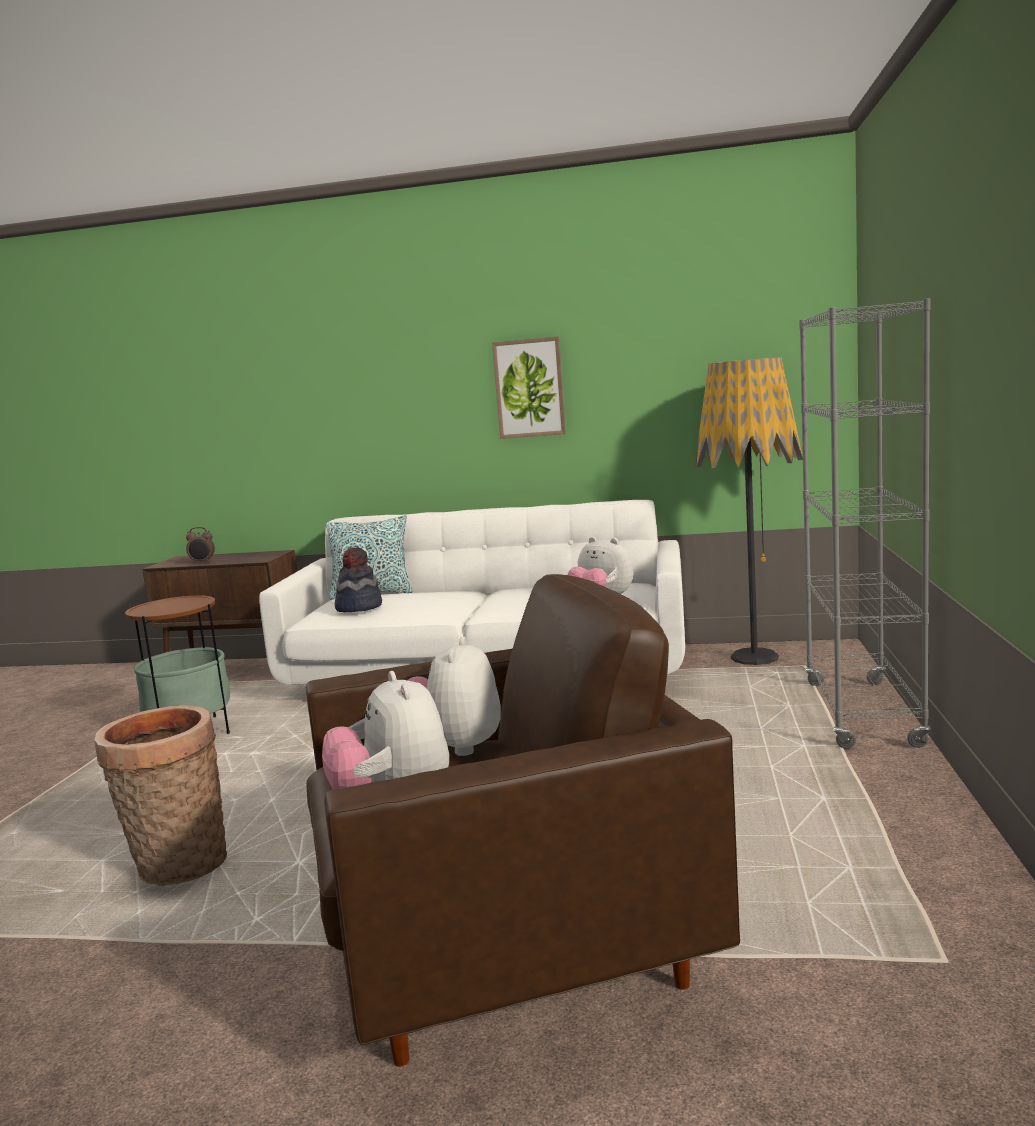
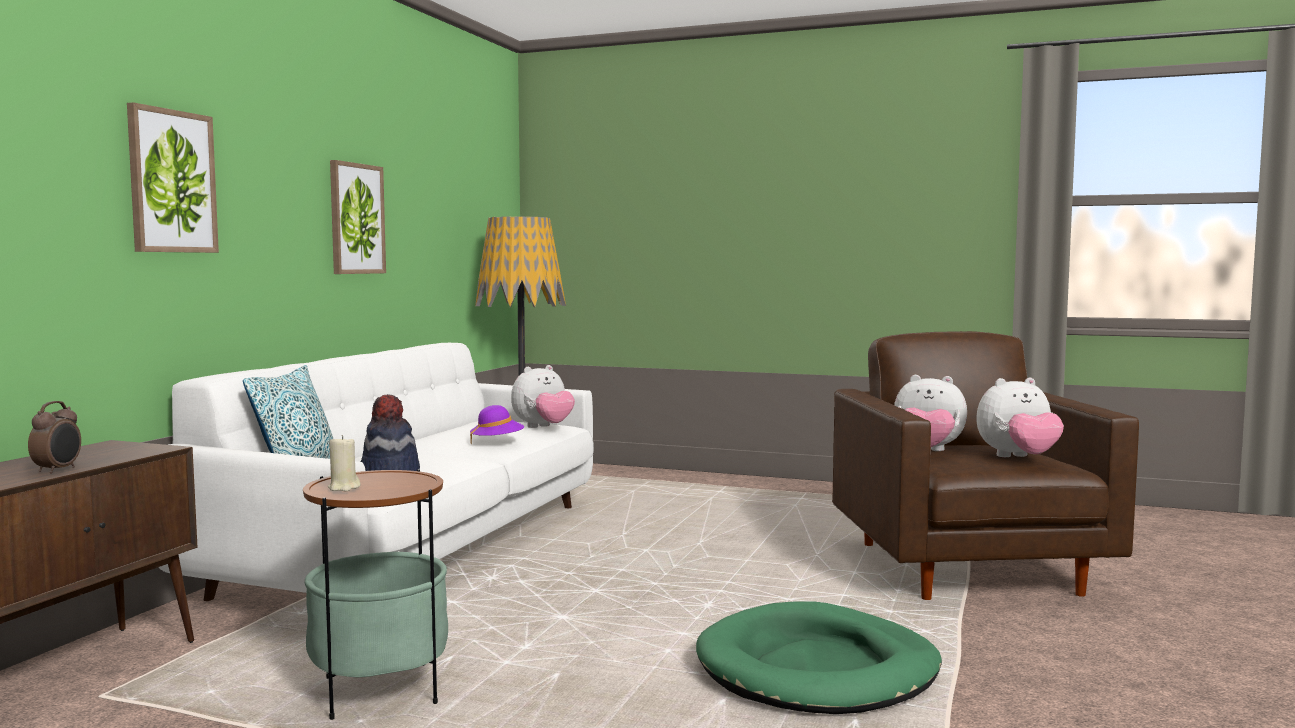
camera: 80 degrees left, 5 degrees down
(160, 603) = (344, 488): none -> beige candle
(177, 867) = (817, 669): basket -> green dog bed
(337, 387) = (171, 181): none -> picture
(511, 605) = (497, 442): none -> purple hat
(862, 713) = (676, 477): grey bookcase -> none

